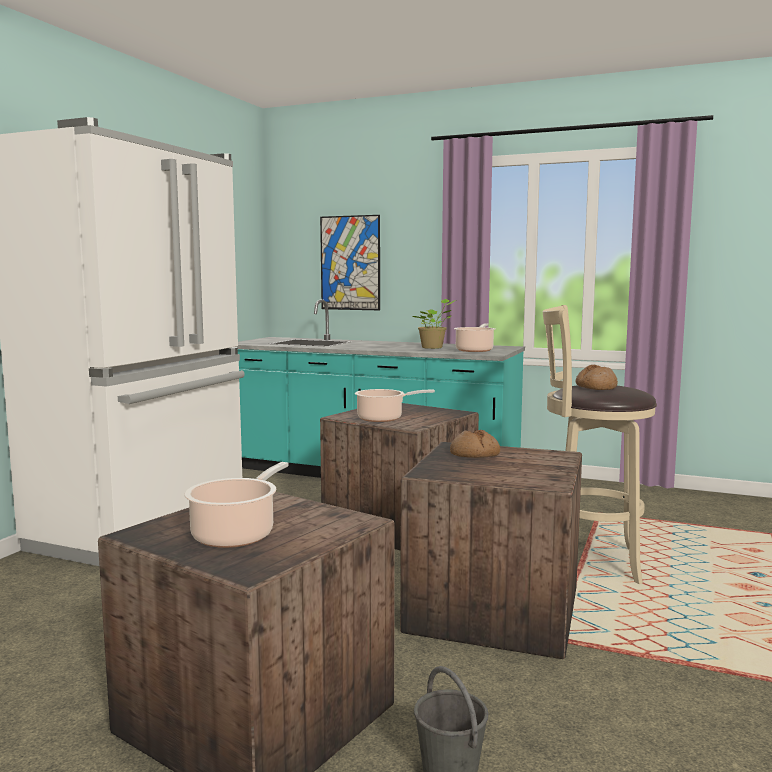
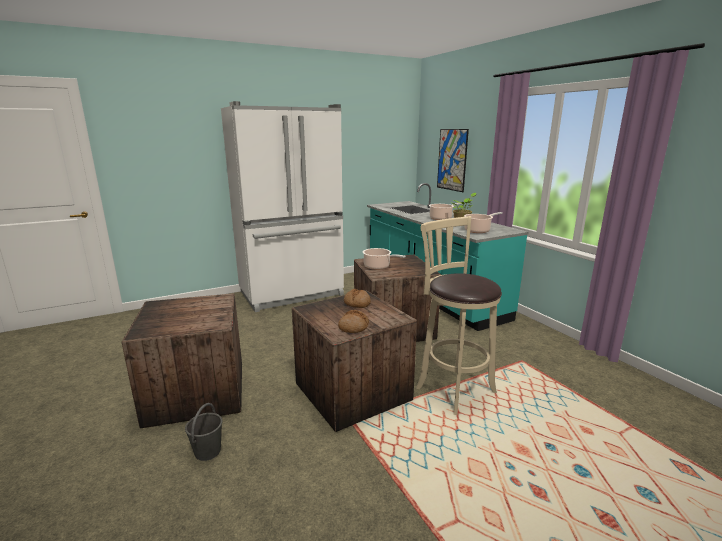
camera: 40 degrees right, 10 degrees up
(236, 534) = (173, 315): cooking pot -> cooking pot (442, 218)
(595, 387) = (460, 278): bread -> bread (353, 327)

